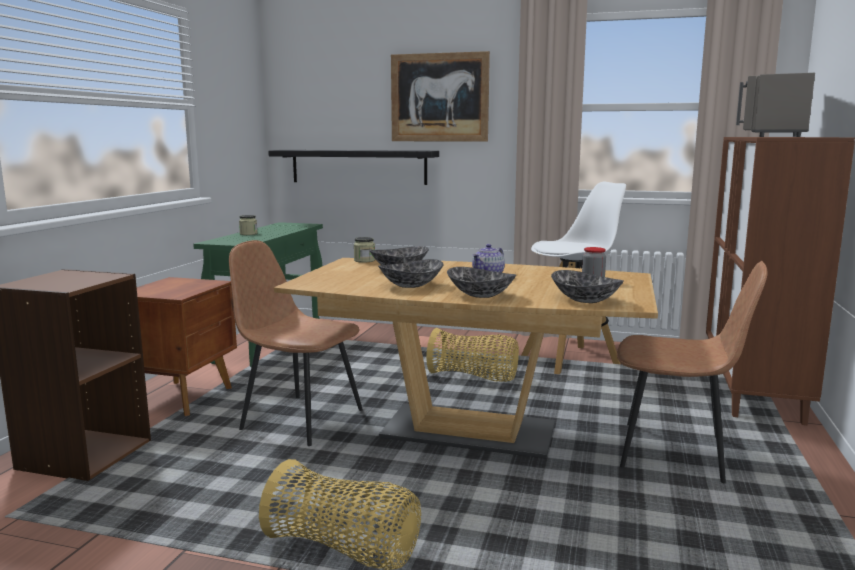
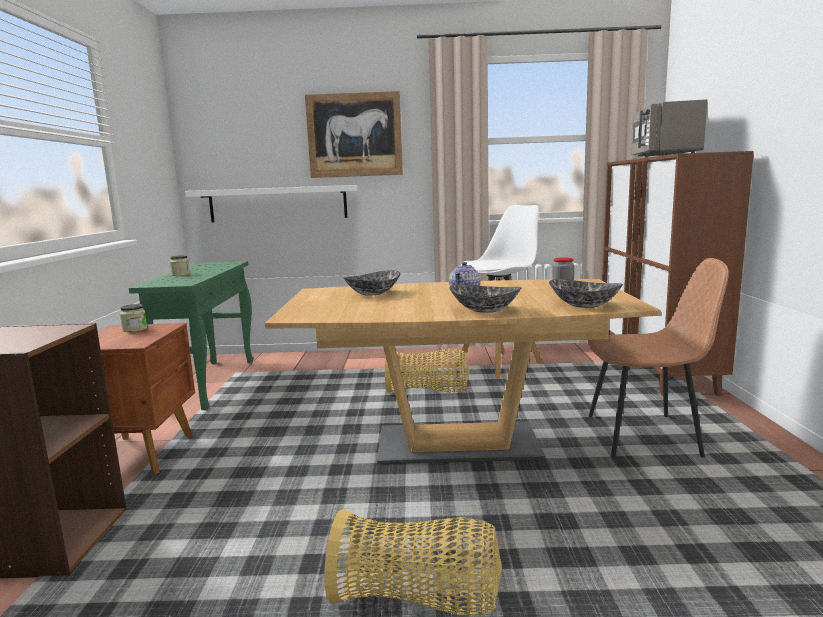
camera: 15 degrees left, 0 degrees up
(300, 419) = (284, 458): brown chair -> none
(358, 166) = (278, 204): black shelf -> white shelf
(364, 260) = (329, 289): jar -> jar (135, 329)
(410, 285) = (405, 307): bowl -> none

